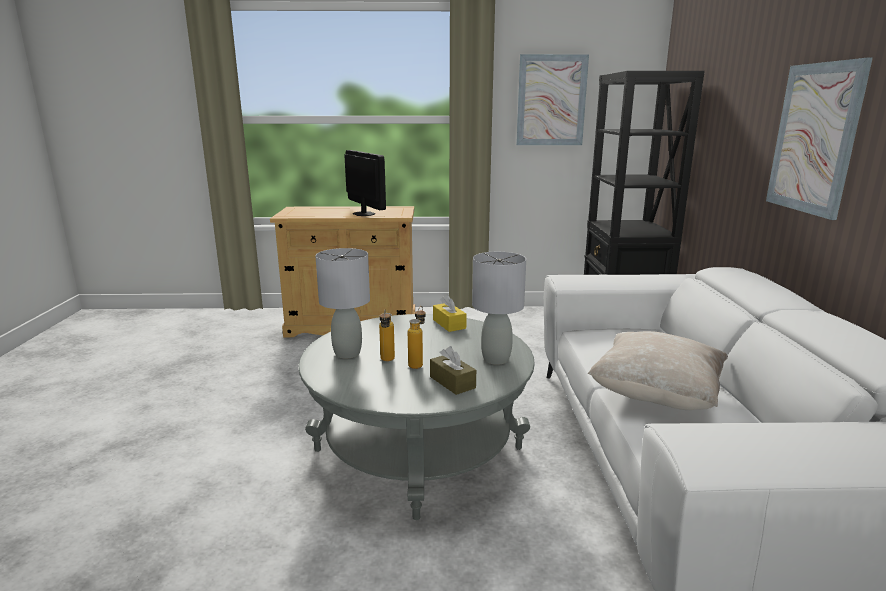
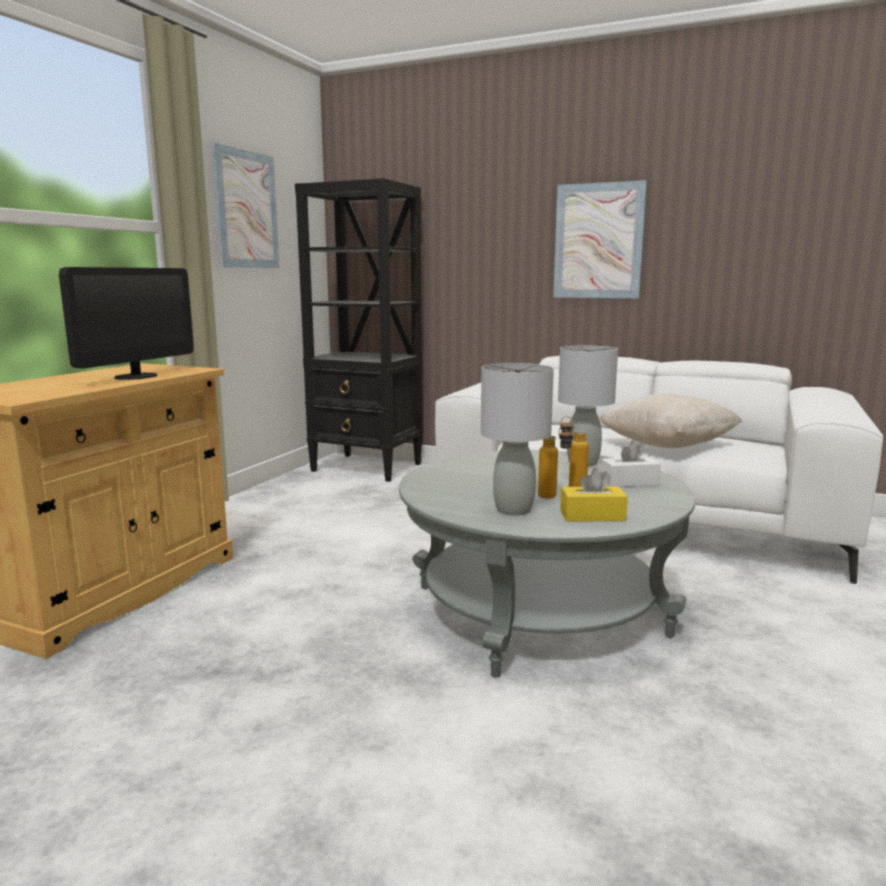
camera: 65 degrees left, 5 degrees down
(364, 214) = (136, 376): monitor -> monitor turned 120 degrees clockwise
(449, 324) = (467, 463): yellow tissue box -> yellow tissue box (592, 516)
(452, 382) = (629, 482): brown tissue box -> white tissue box

